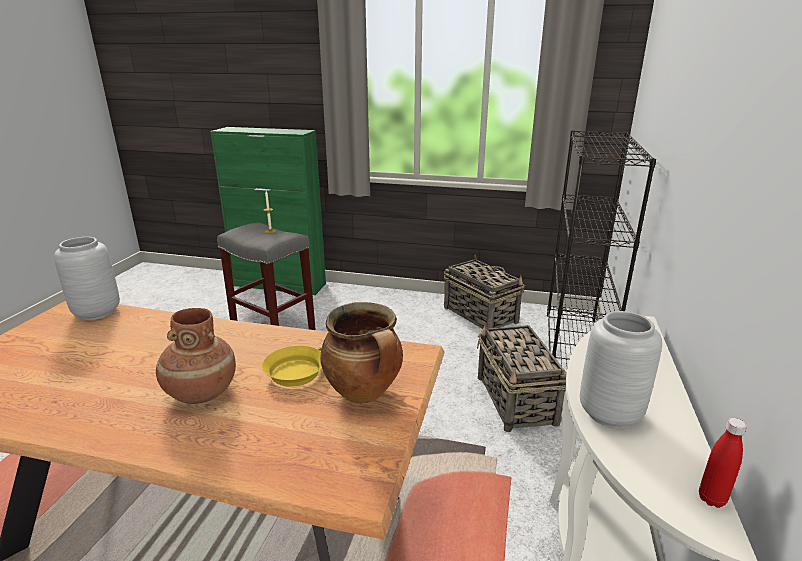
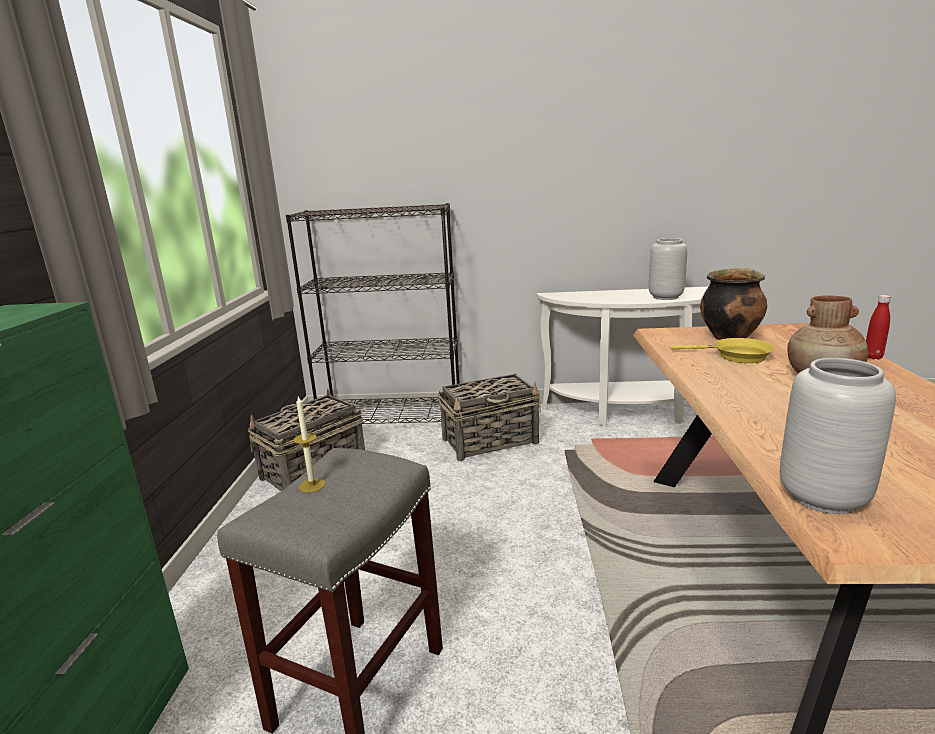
camera: 100 degrees left, 5 degrees down
(711, 499) = (705, 288): red bottle -> red bottle (872, 357)

